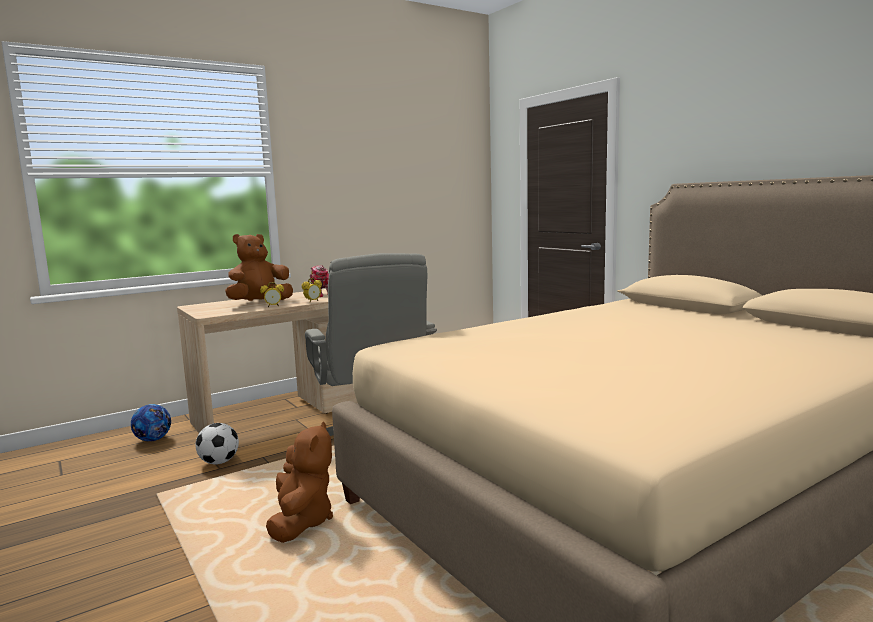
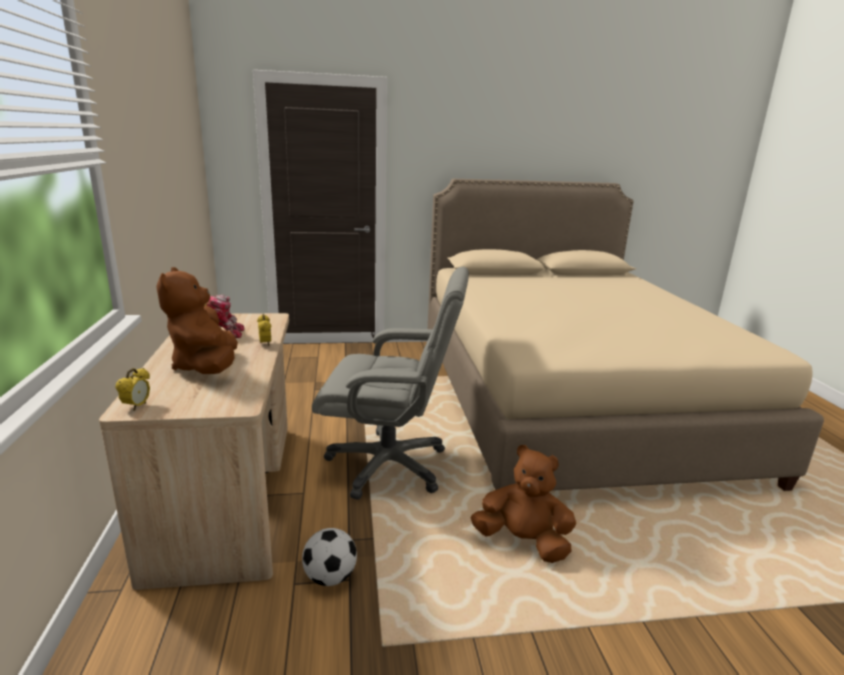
camera: 65 degrees left, 10 degrees up
(153, 440) = (164, 640): football -> none
(273, 306) = (256, 364): alarm clock -> alarm clock (137, 406)

